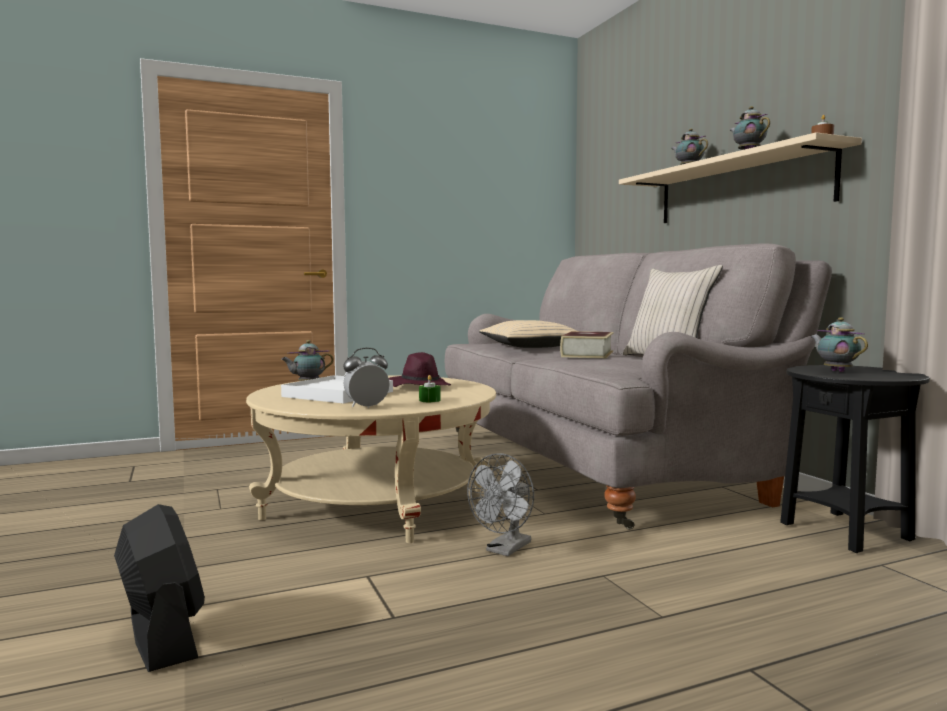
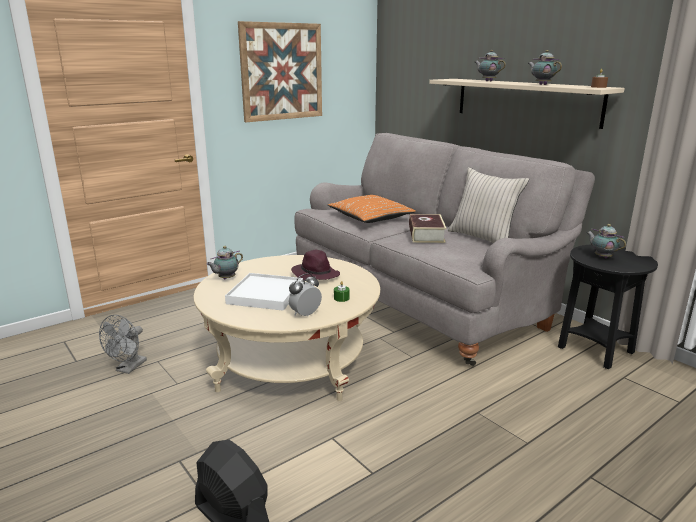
camera: 15 degrees left, 15 degrees up
(447, 186) = (282, 72): none -> picture
(505, 550) = (406, 397): grey fan -> grey fan (128, 368)
(530, 346) = (370, 217): beige pillow -> orange pillow

